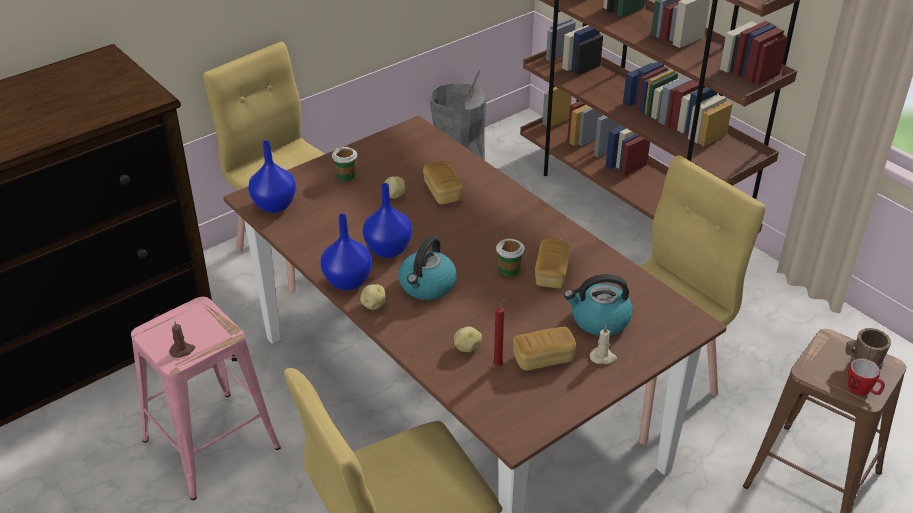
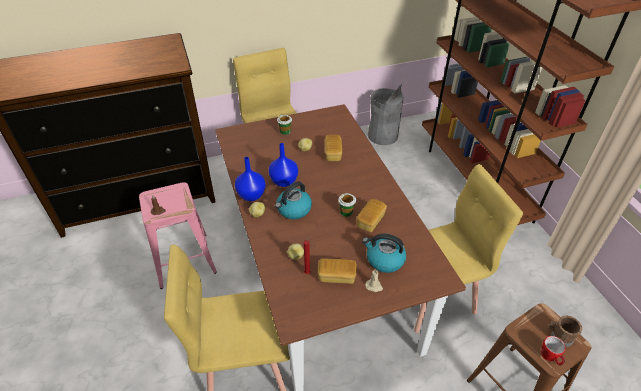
camera: 20 degrees right, 5 degrees up
(275, 205) = (238, 140): blue vase -> none

